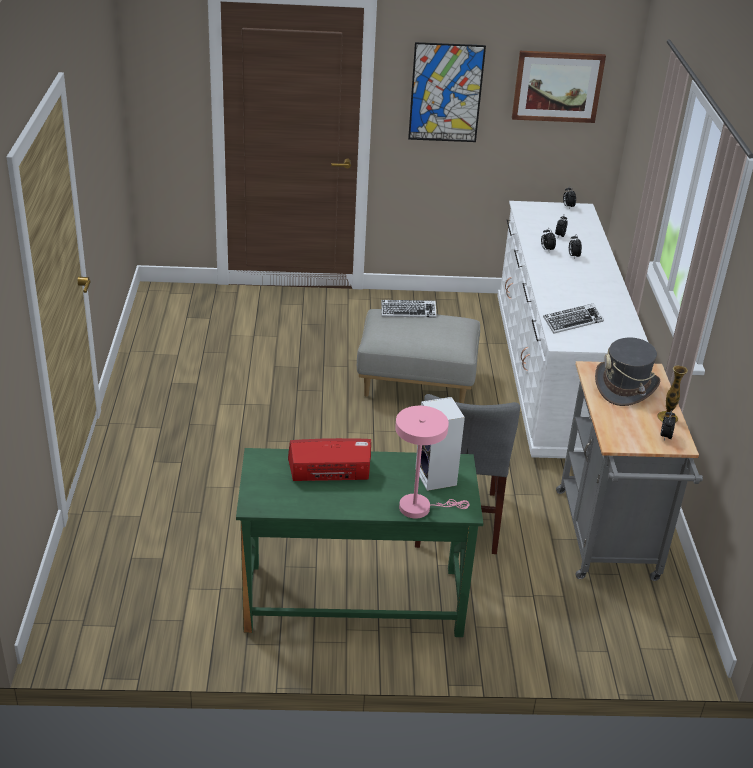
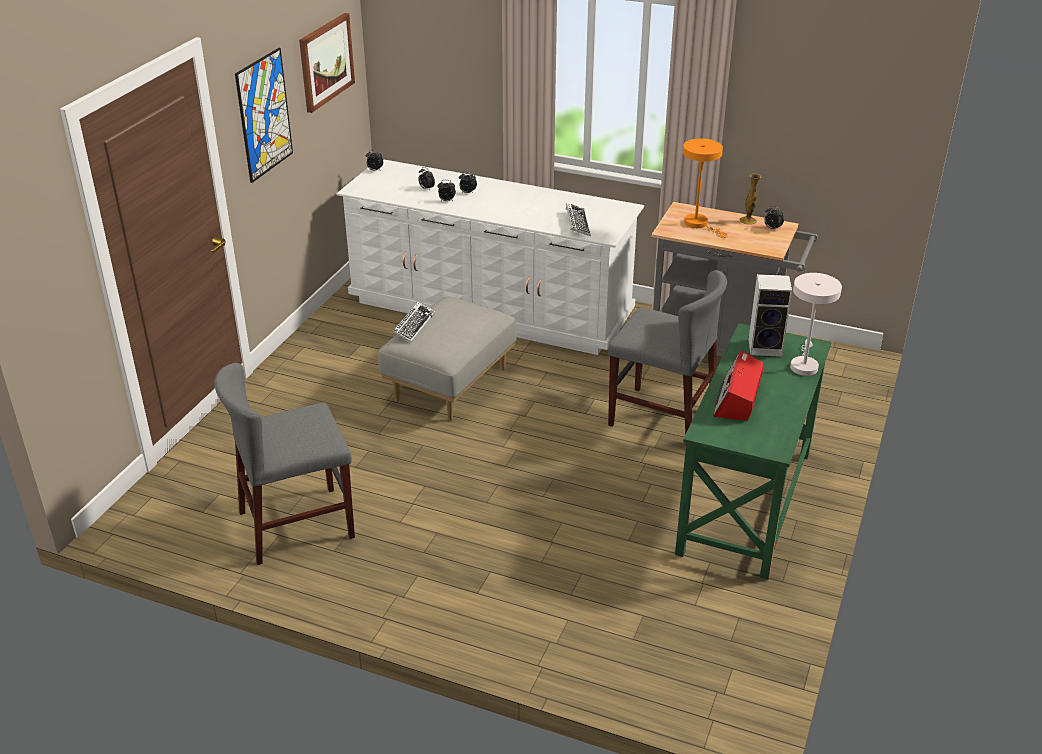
camera: 65 degrees left, 0 degrees up
(192, 359) = (296, 525): none -> grey chair
(420, 507) = (804, 365): pink table lamp -> white table lamp
(625, 387) = (699, 224): grey hat -> orange table lamp

